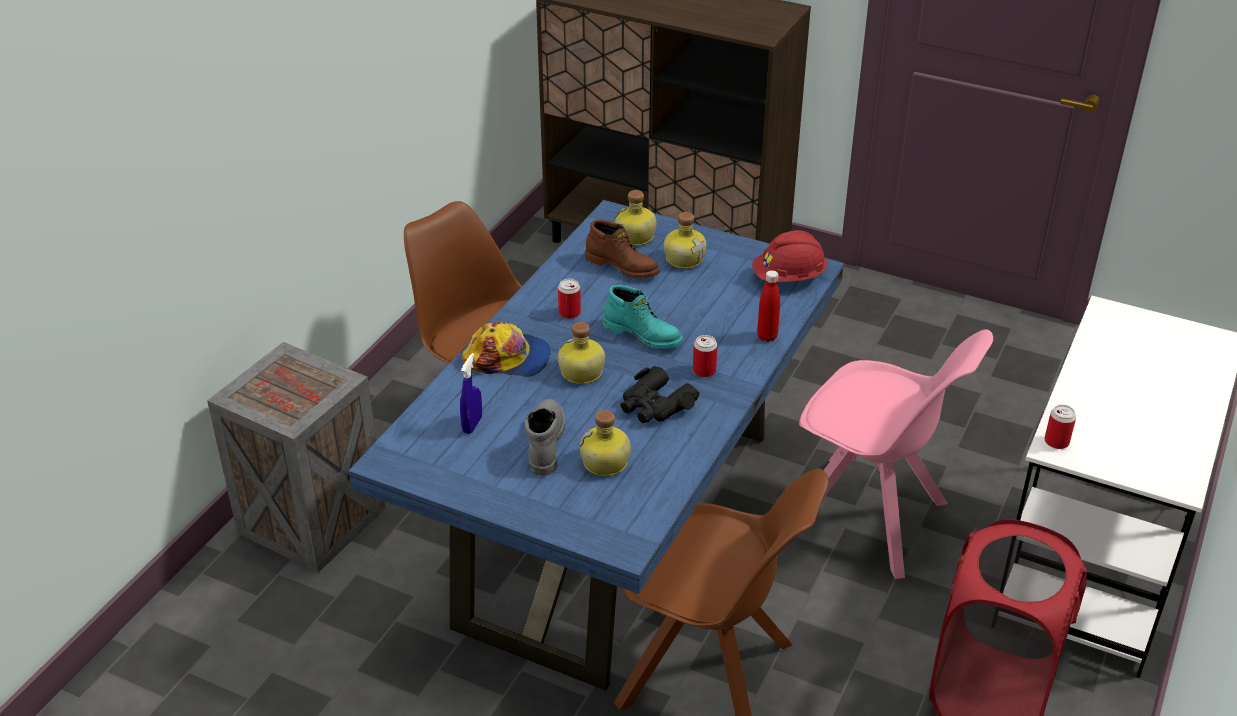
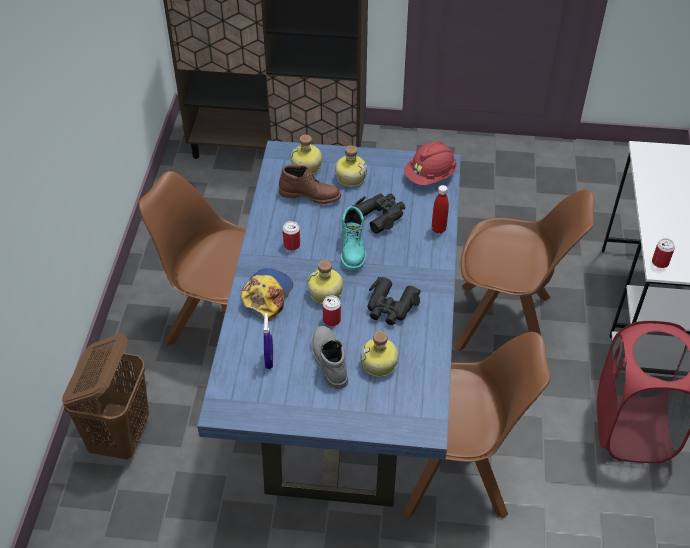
camera: 20 degrees left, 10 degrees up
(311, 518) = (121, 436): crate -> brown laundry basket
(508, 358) = (266, 295): cap -> cap turned 60 degrees counterclockwise
(643, 334) = (353, 249): turquoise boot -> turquoise boot turned 75 degrees clockwise
(699, 306) = (380, 215): none -> black binoculars
(704, 371) = (410, 269): can -> can (331, 320)
(870, 519) = (506, 323): pink chair -> brown chair

